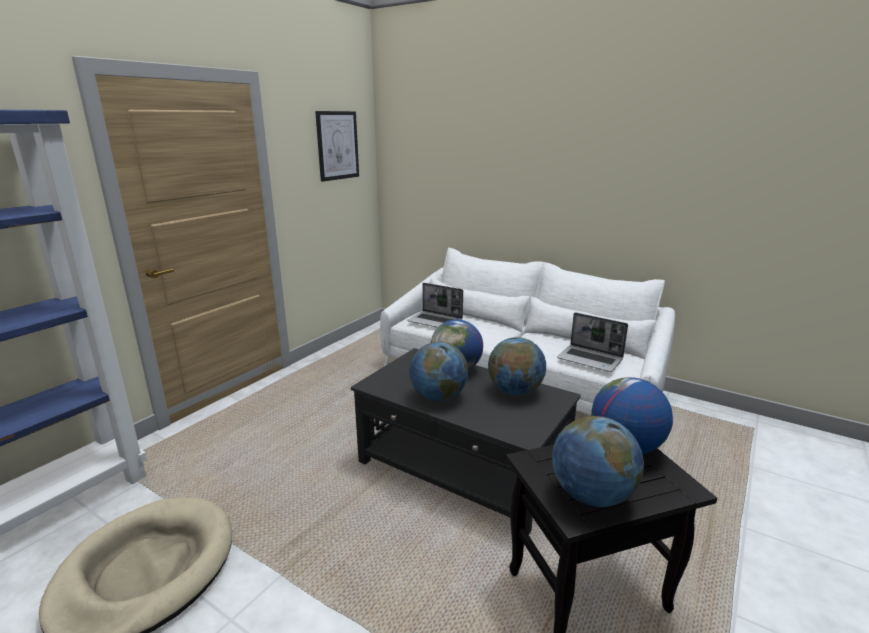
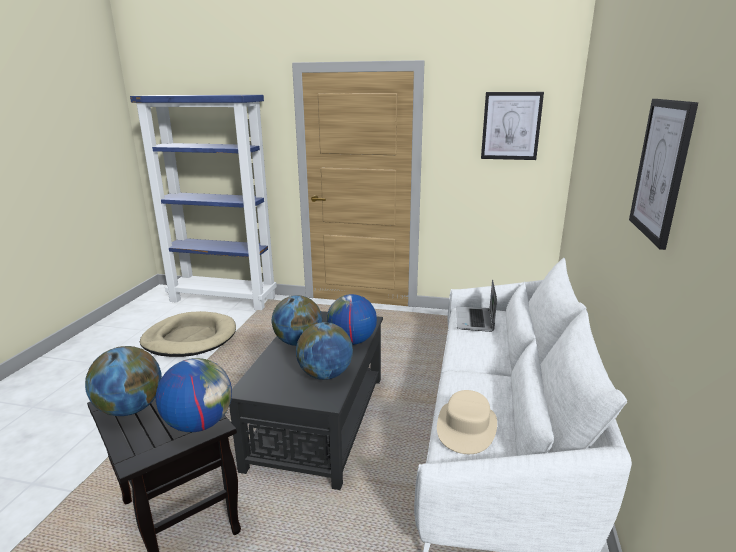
camera: 70 degrees right, 0 degrees up
(590, 359) = (466, 427): laptop -> beige hat
(621, 151) = (661, 170): none -> picture

